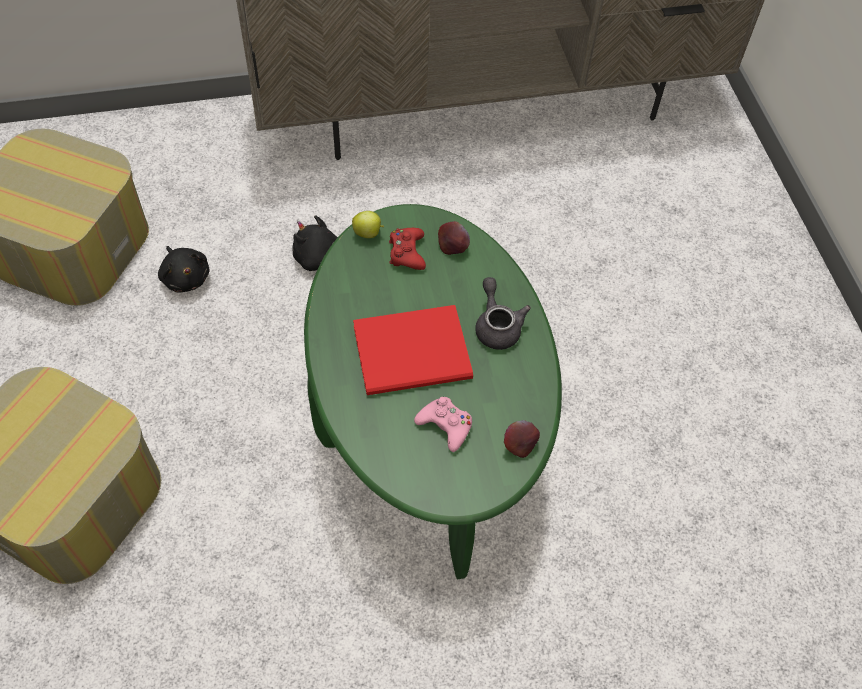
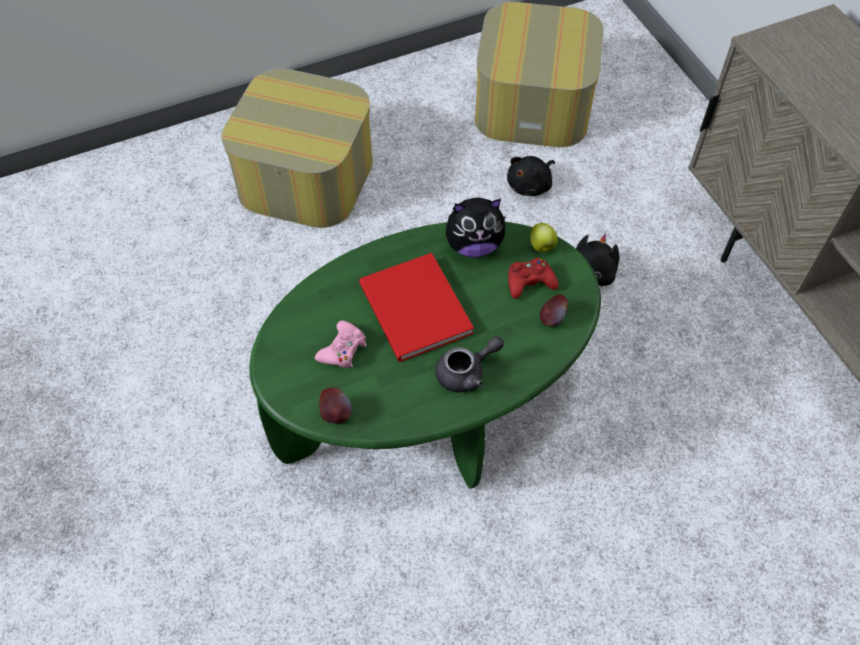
camera: 80 degrees right, 0 degrees up
(348, 287) = (473, 245): none -> plush toy

